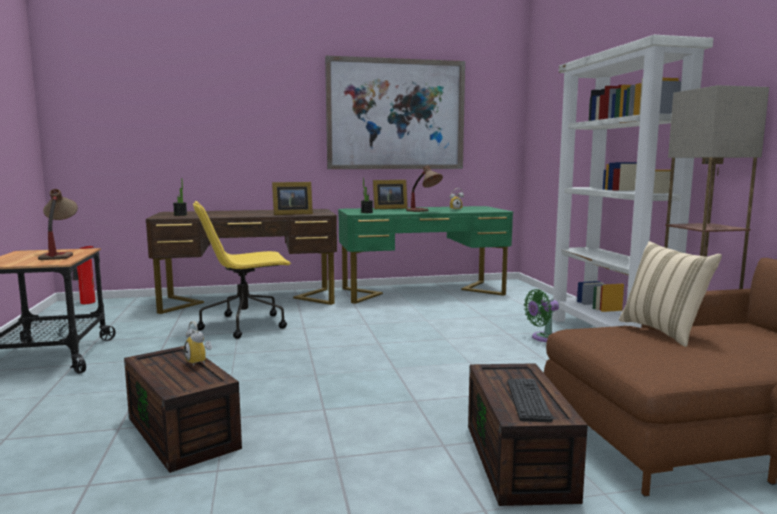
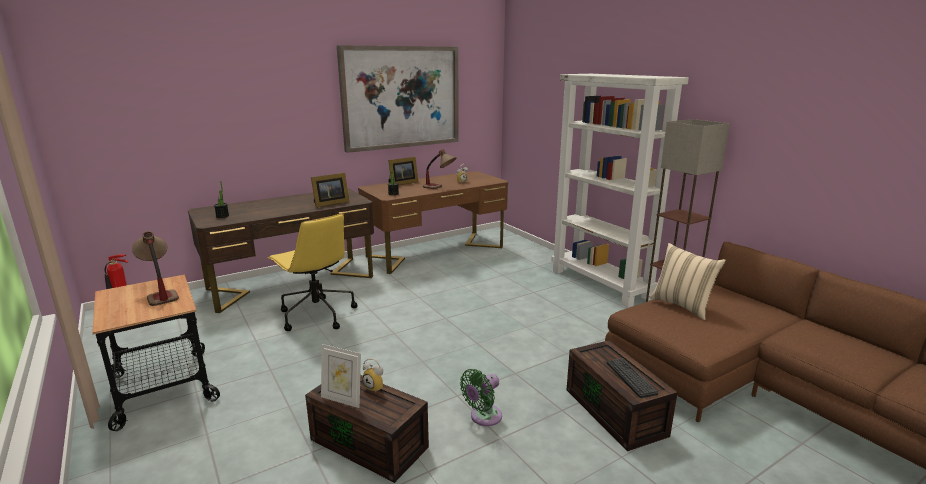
camera: 20 degrees left, 10 degrees up
(153, 366) = (342, 399): none -> picture frame
(246, 325) = (316, 315): yellow office chair -> yellow office chair turned 90 degrees counterclockwise
(422, 292) = (436, 252): green desk -> brown desk
(543, 338) = (559, 292): green fan -> green fan (483, 417)

